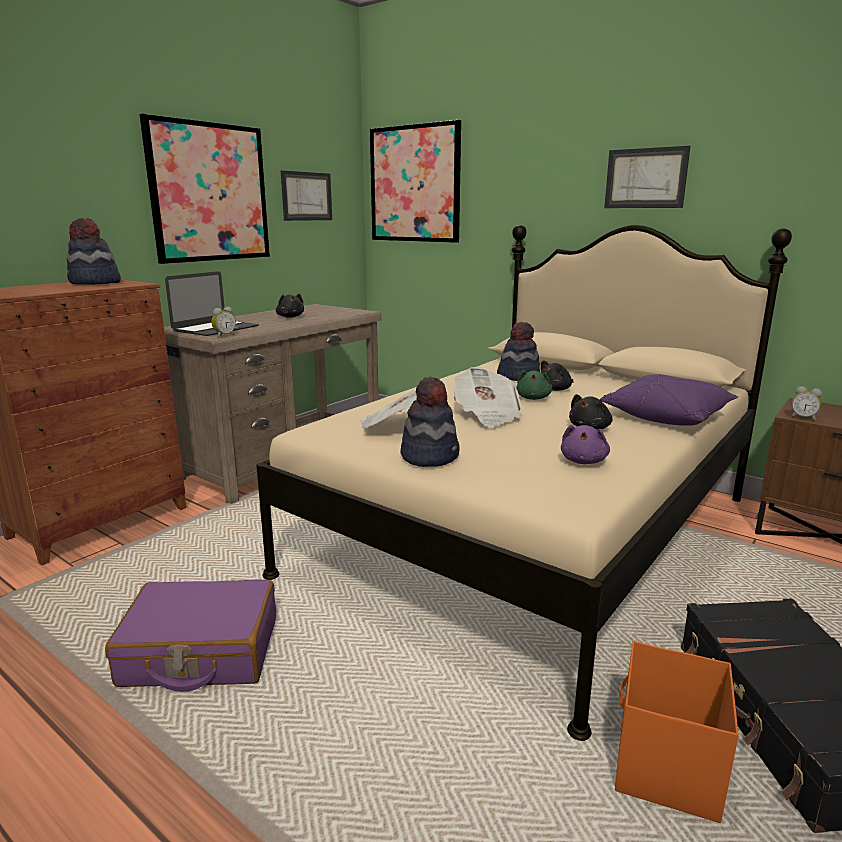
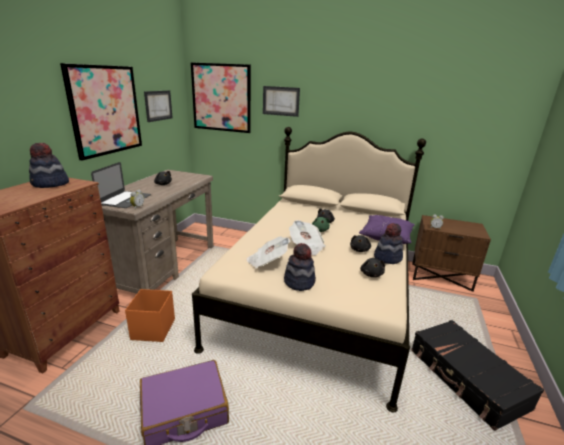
camera: 20 degrees left, 5 degrees up
(518, 376) = (301, 213): hat -> hat (387, 257)
(584, 461) = (371, 274): purple plush toy -> black plush toy
(645, 178) = (355, 107): picture -> picture (281, 101)
(665, 769) = (432, 416): orange storage box -> orange storage box (153, 330)

